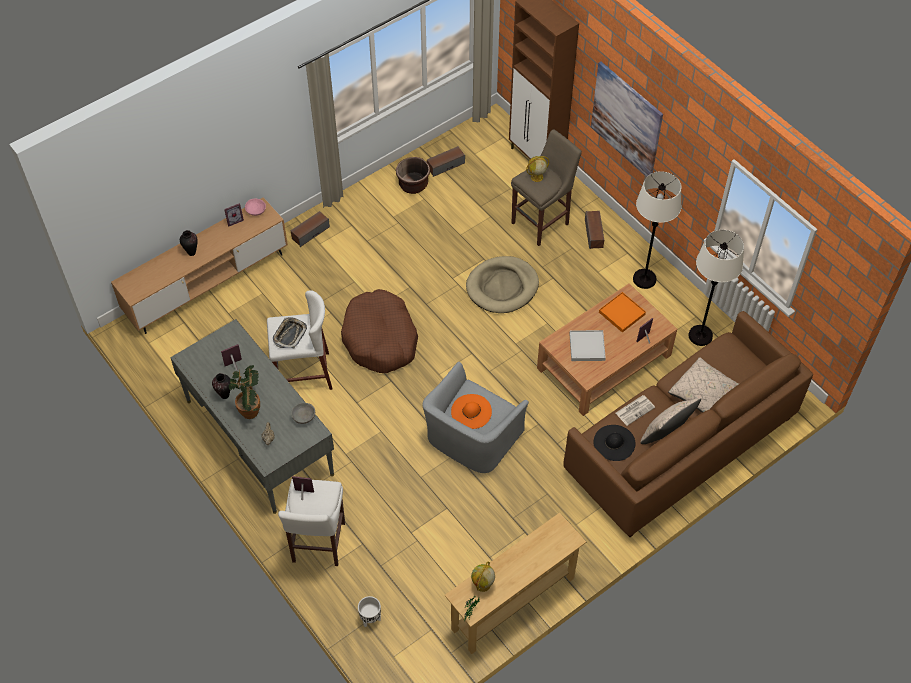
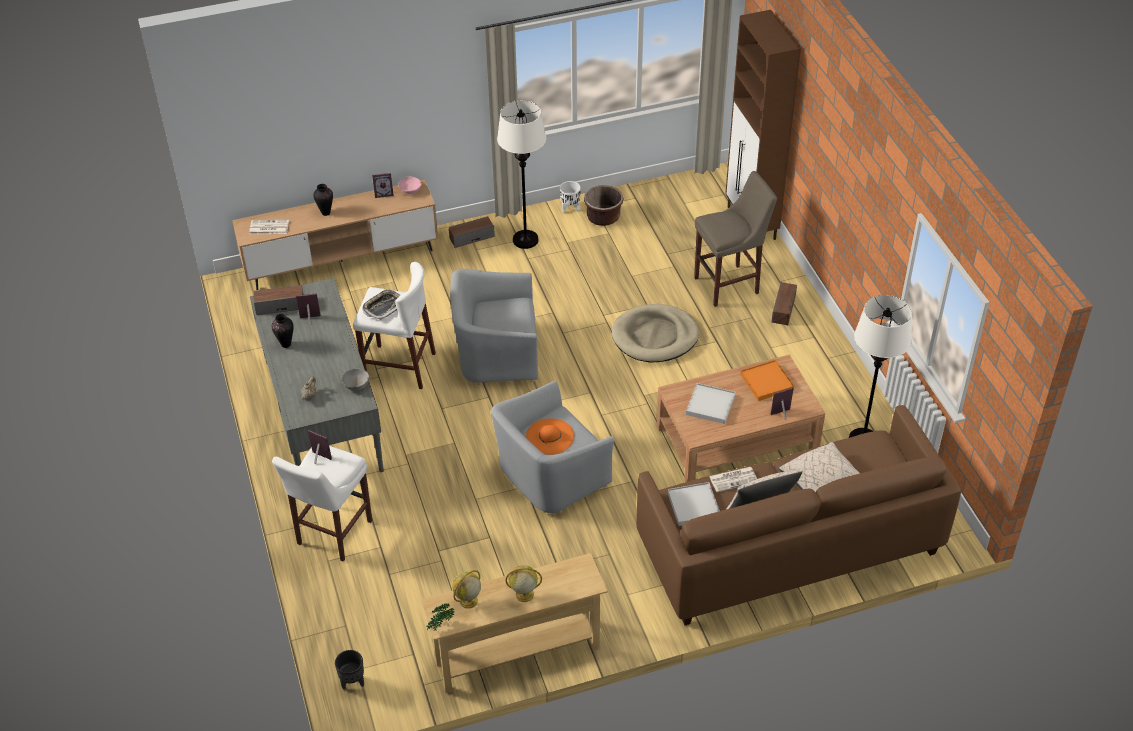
camera: 20 degrees right, 10 degrees down
(147, 281) = (268, 227): none -> newspaper
(251, 408) = (307, 363): potted plant -> none
(371, 619) = (352, 624): white planter -> white planter (570, 209)
(380, 339) = (497, 354): brown dog bed -> grey armchair
(393, 669) = (352, 682): none -> black planter
(445, 165) = (647, 207): speaker -> speaker (280, 305)
(536, 177) = (723, 221): globe -> globe (524, 594)
(614, 443) = (693, 506): black hat -> white tray
(626, 120) = (833, 170): picture -> none
(644, 279) = (822, 367): white floor lamp -> white floor lamp (525, 240)

